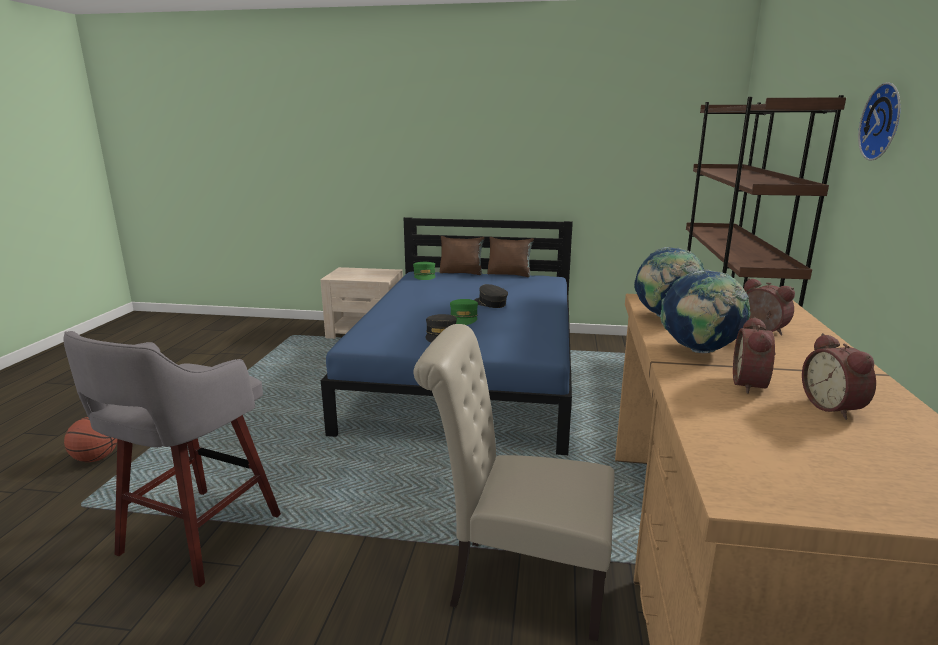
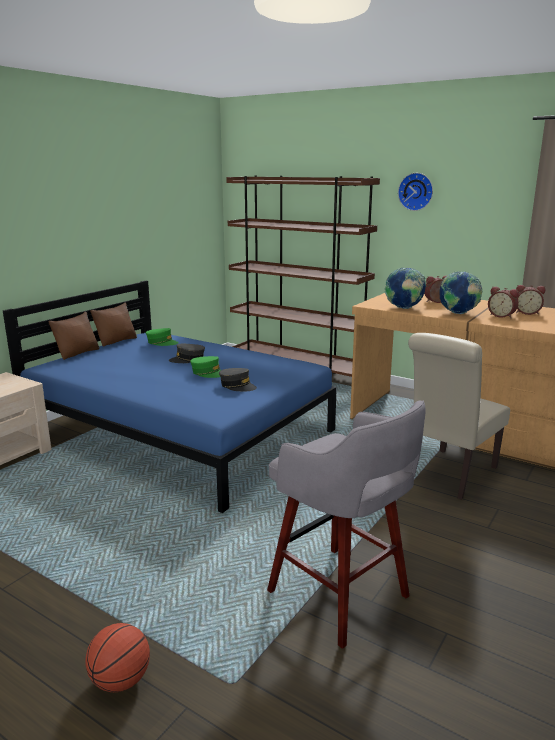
camera: 65 degrees left, 0 degrees up
(424, 276) = (60, 366): green cap -> green cap (162, 342)

